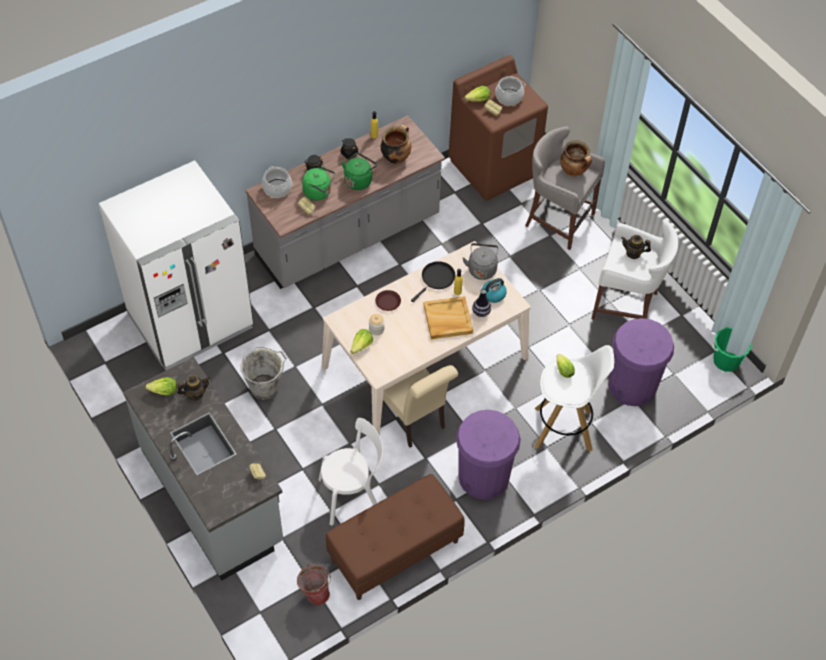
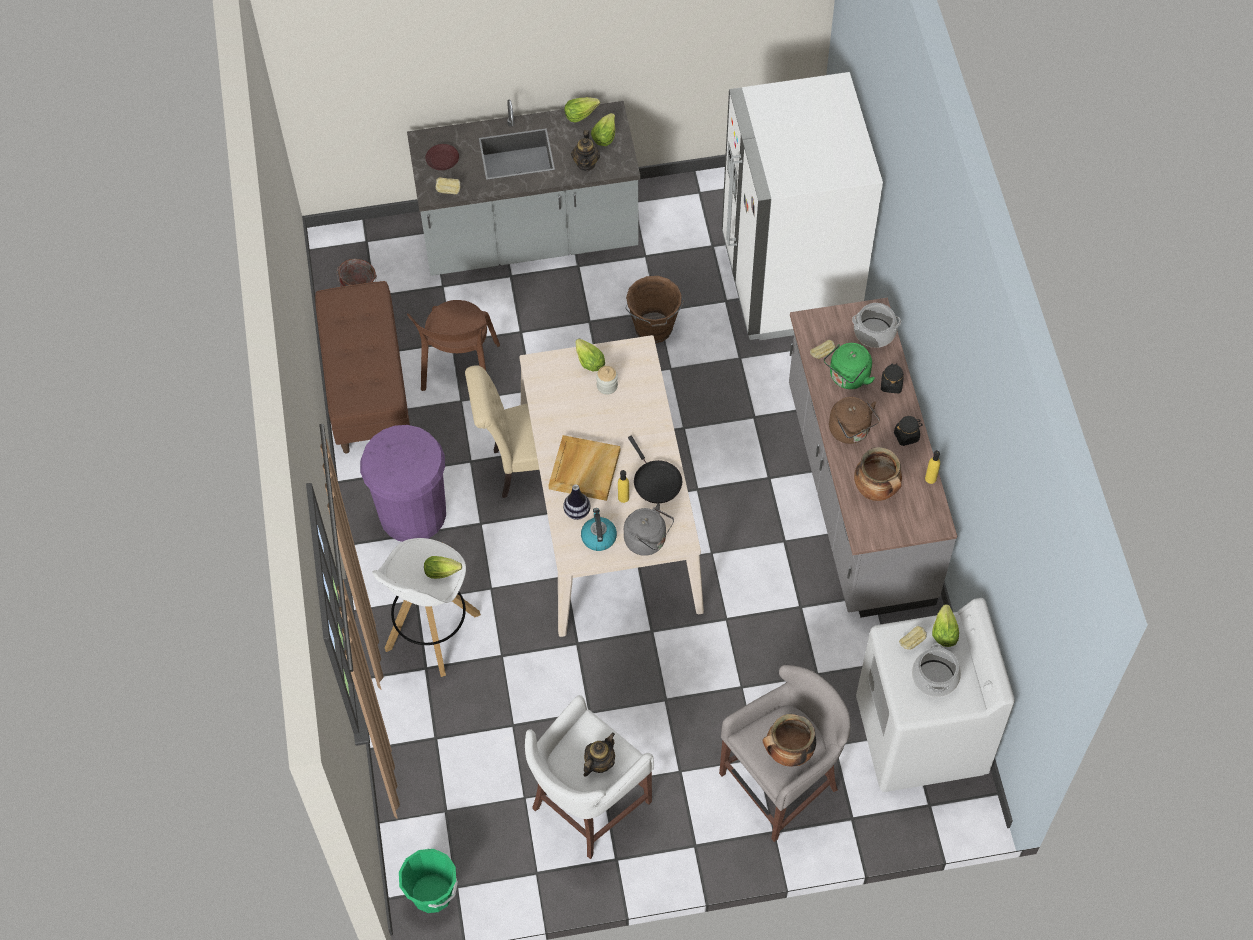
camera: 115 degrees right, 5 degrees up
(147, 414) = (580, 114): none -> lettuce
(265, 387) = (654, 329): grey bucket -> brown bucket
(353, 495) = (459, 370): white chair -> brown chair
(359, 180) = (851, 431): green kettle -> brown kettle
(388, 302) = (643, 413): brown plate -> brown plate (443, 160)
(494, 167) = (921, 736): brown washing machine -> white washing machine
(632, 385) = (454, 747): purple trash can -> none

